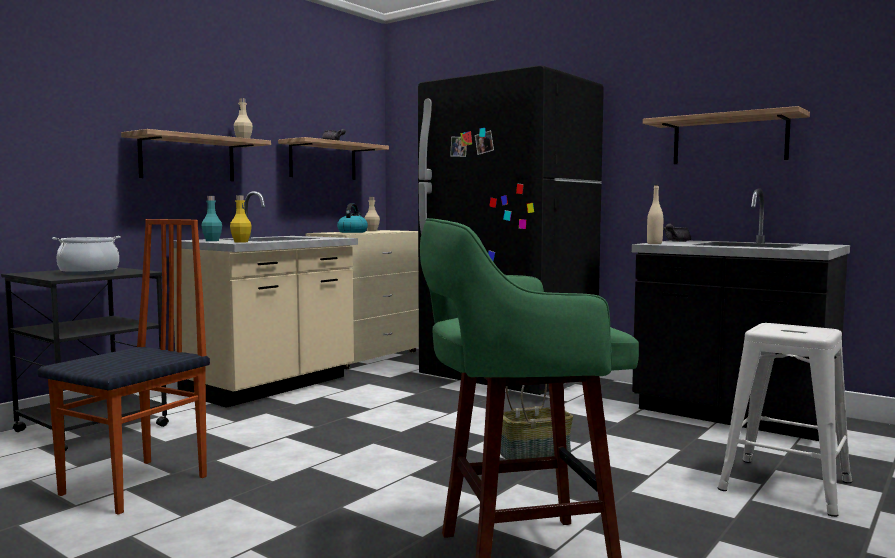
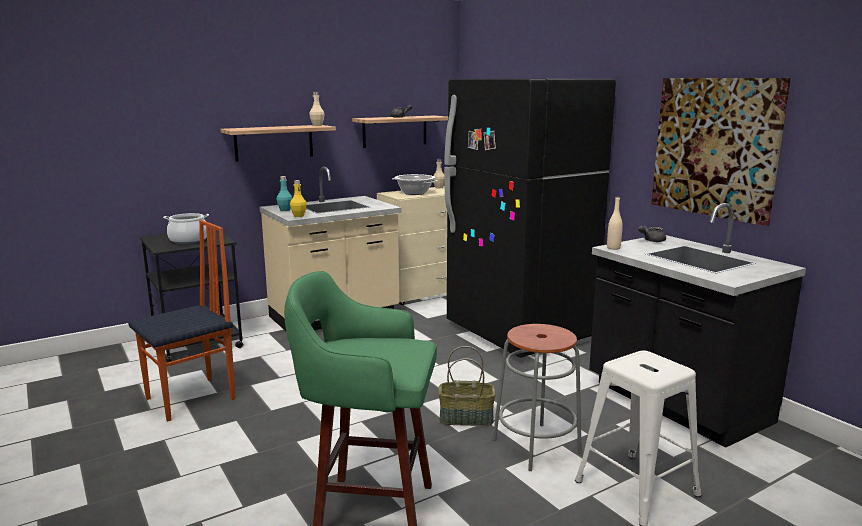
camera: 20 degrees right, 10 degrees up
(352, 232) = (414, 193): kettle -> cooking pot
(641, 467) = (536, 446): none -> grey stool
(729, 140) = (715, 147): shelf -> picture

